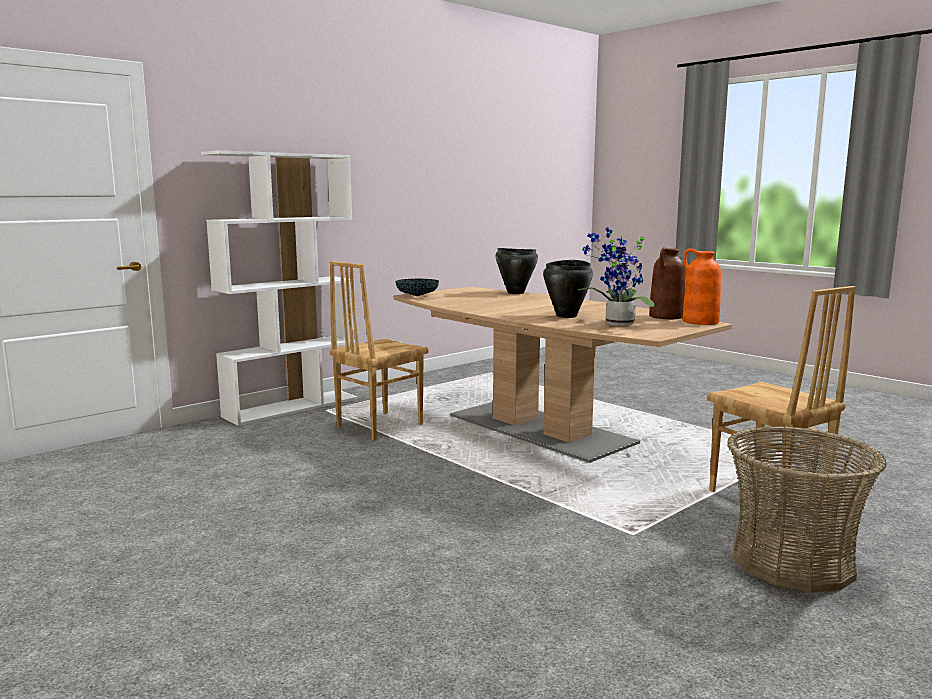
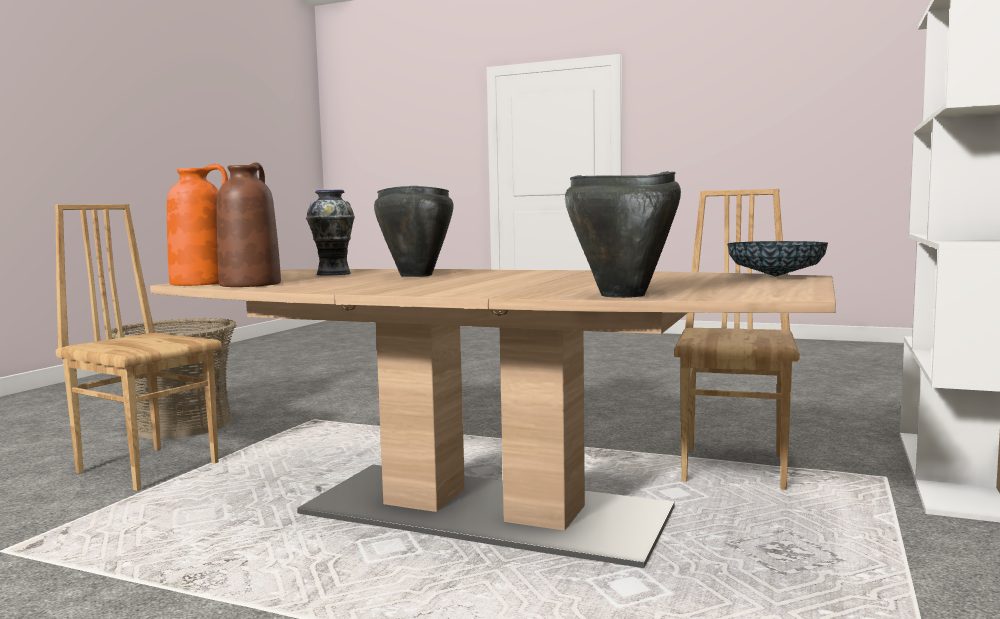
camera: 155 degrees right, 5 degrees down
(616, 324) = (333, 274): potted plant -> vase

